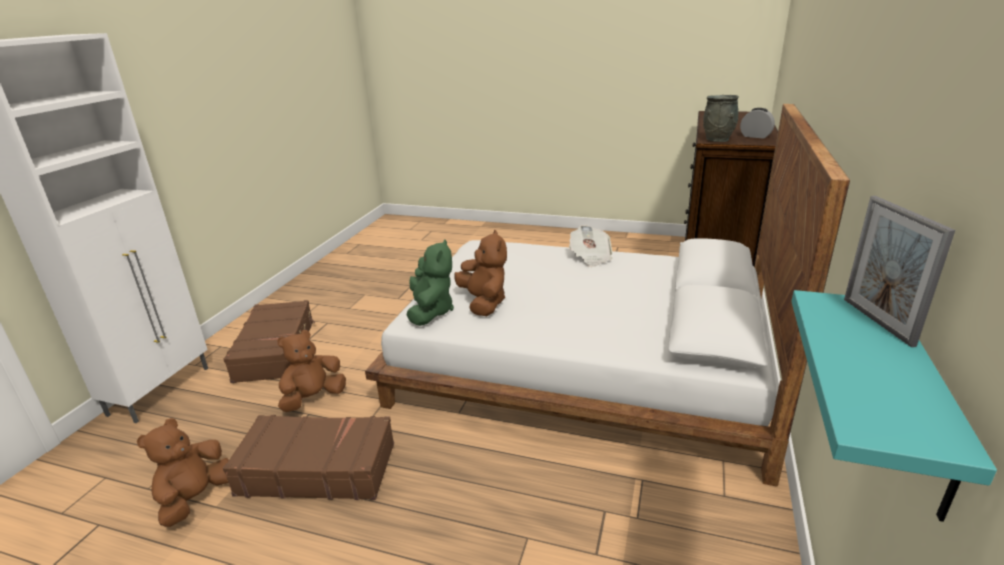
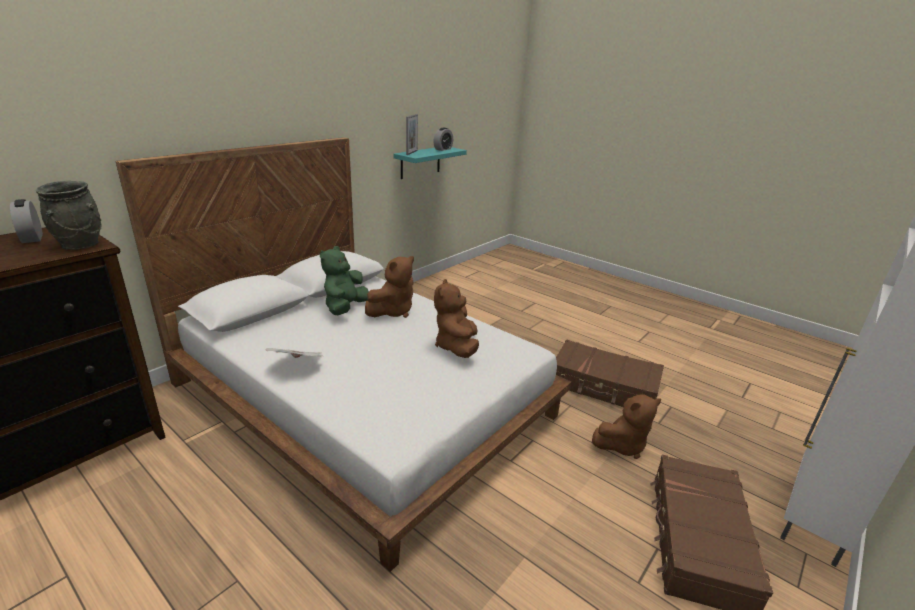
camera: 160 degrees left, 0 degrees up
(196, 498) = (684, 393): brown plush toy -> brown plush toy (393, 311)
(430, 311) = (509, 352): green plush toy -> green plush toy (345, 308)
(895, 401) = (443, 149): none -> alarm clock

